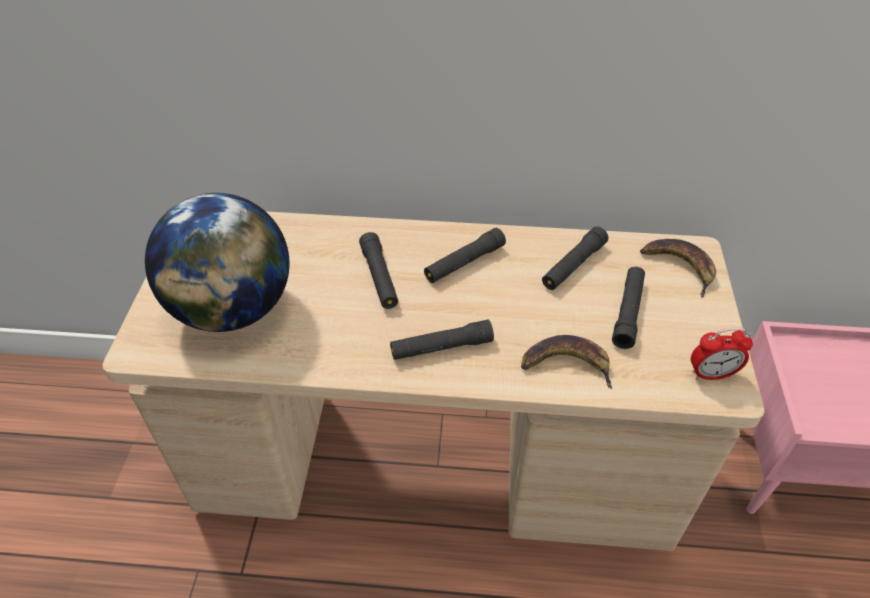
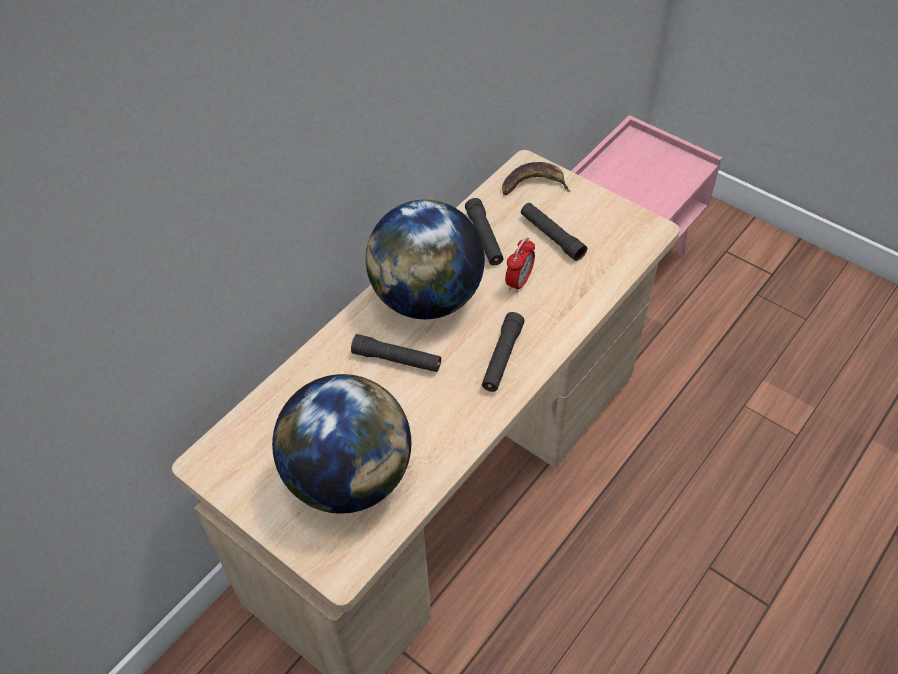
camera: 55 degrees left, 5 degrees up
(464, 263) = (427, 298): black flashlight -> globe
(567, 364) = (571, 296): banana -> none
(711, 374) = (633, 229): alarm clock -> alarm clock (519, 282)

